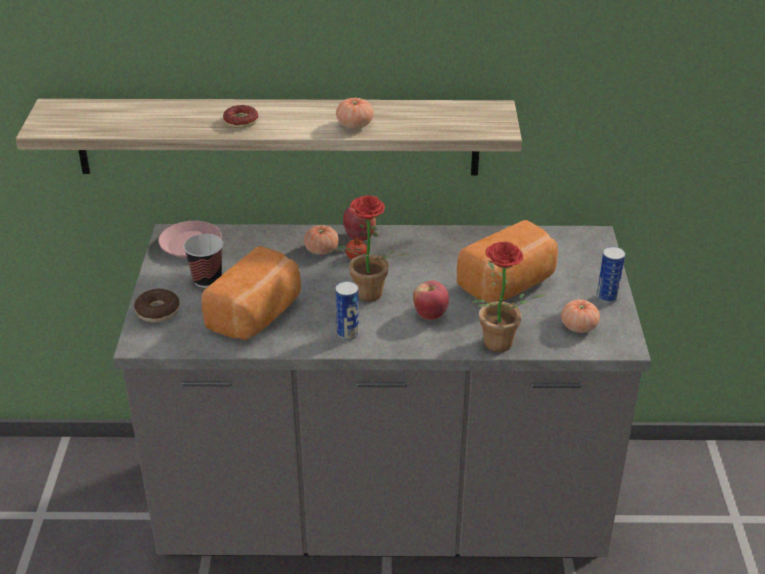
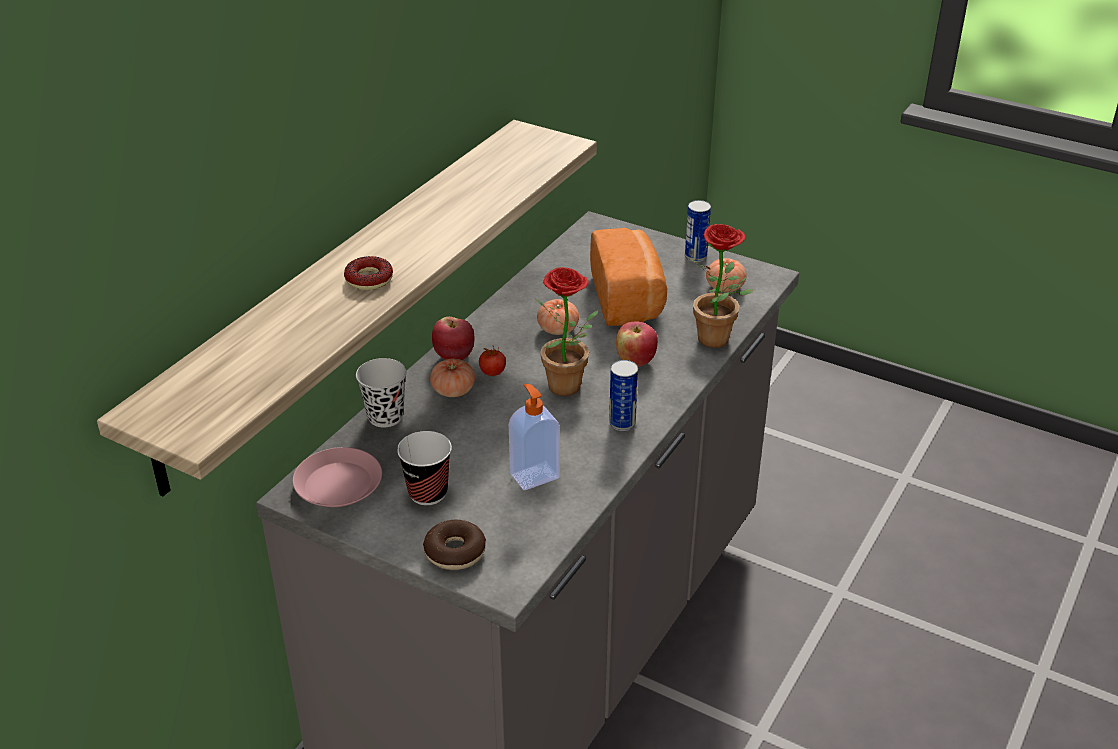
camera: 60 degrees left, 0 degrees up
(258, 315) = (534, 475): bread -> soap dispenser
(271, 235) = (385, 416): none -> black cup
(355, 125) = (464, 214): tomato -> tomato (558, 329)

